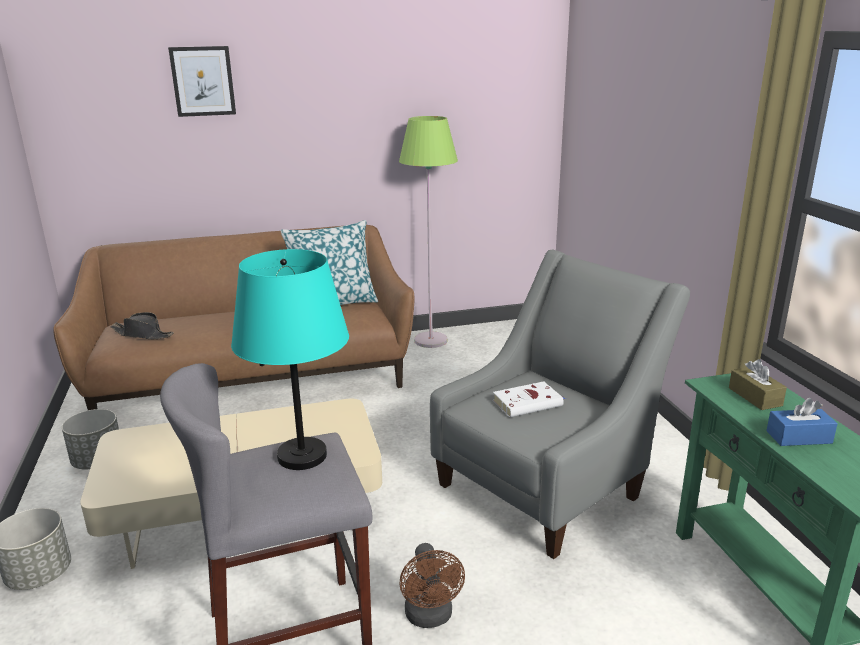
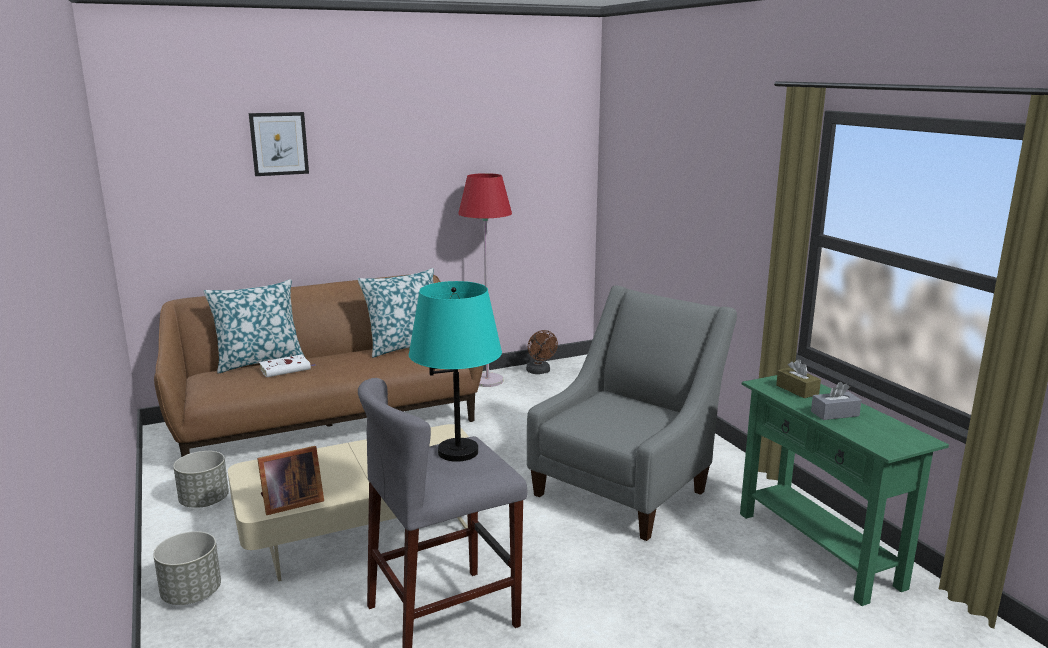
camera: 10 degrees left, 5 degrees down
(142, 486) = (290, 503): none -> picture frame
(143, 334) = (233, 380): black hat -> none
(180, 313) = (259, 361): none -> pillow
(430, 617) = (558, 590): brown fan -> brown fan (539, 372)
(431, 340) = (487, 381): green floor lamp -> red floor lamp
(529, 403) = (612, 414): white book -> white book (286, 369)
(799, 437) = (834, 413): blue tissue box -> grey tissue box

